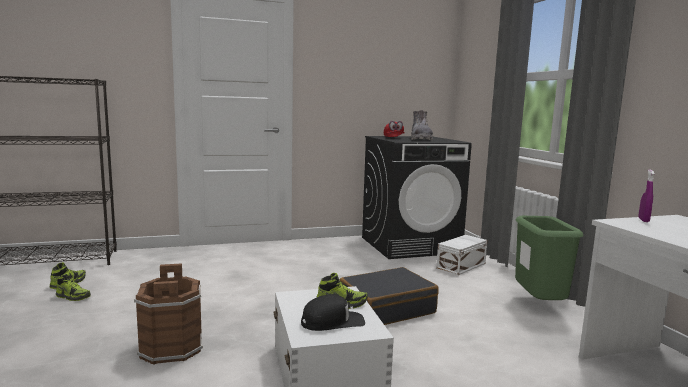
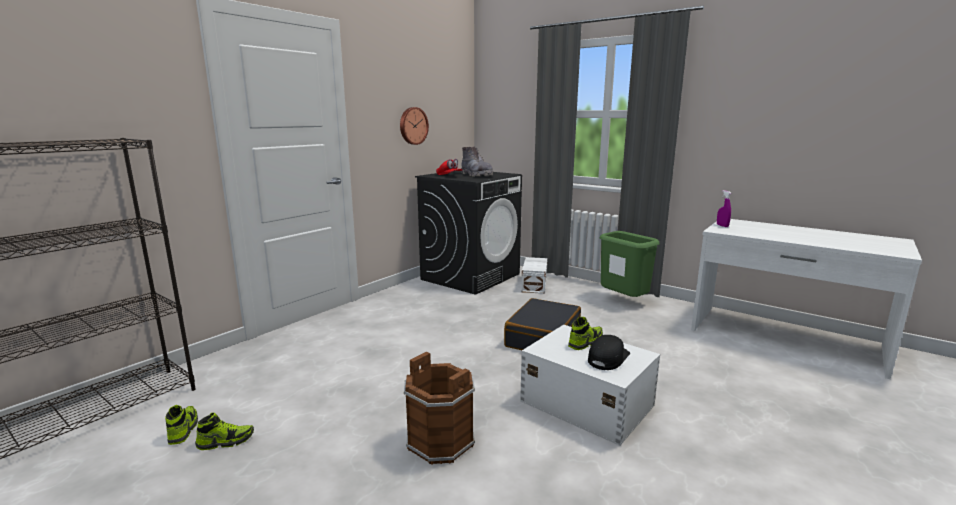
camera: 35 degrees left, 5 degrees up
(369, 88) = (413, 126): none -> wall clock

